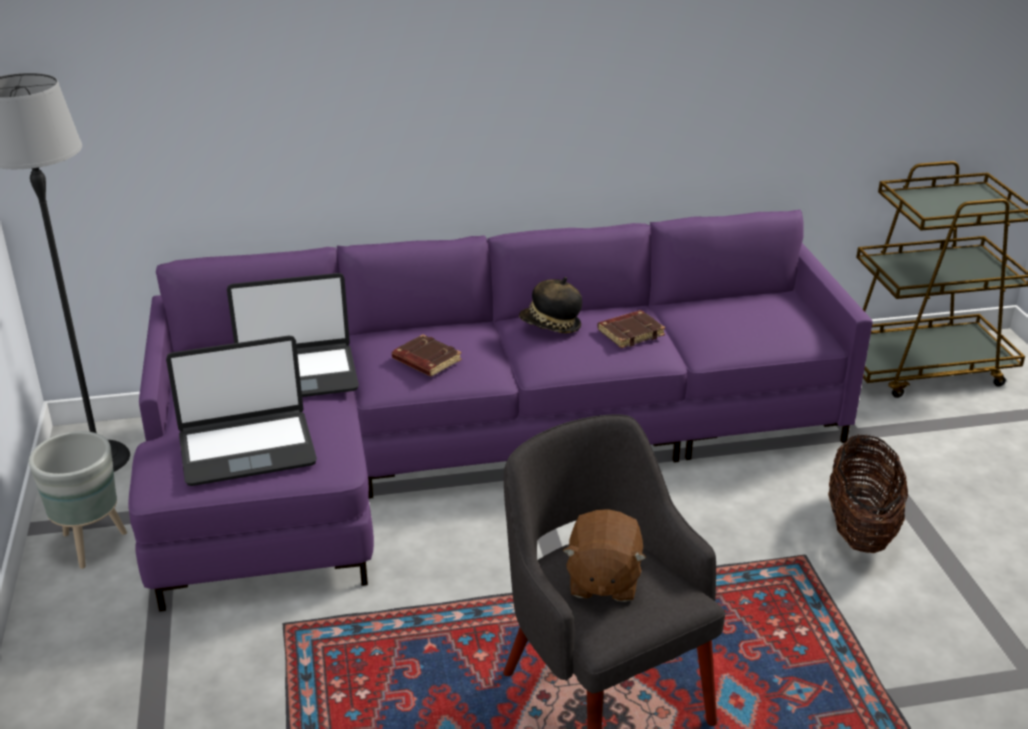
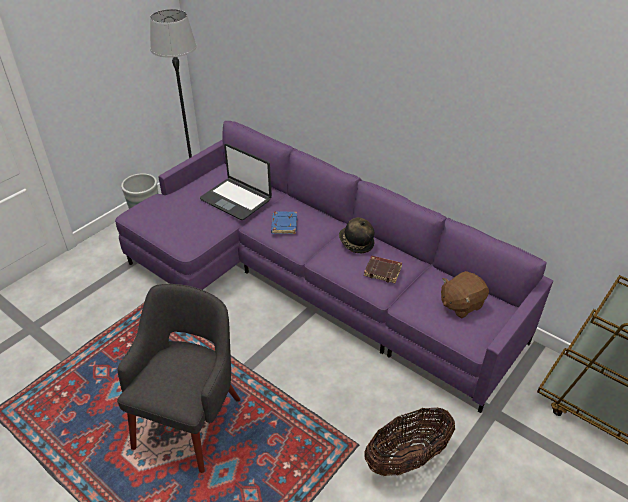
camera: 50 degrees right, 10 degrees up
(247, 448) = (173, 219): laptop -> none
(425, 360) = (283, 225): brown book -> blue book
(602, 580) = (173, 369): brown plush toy -> brown plush toy (461, 304)

